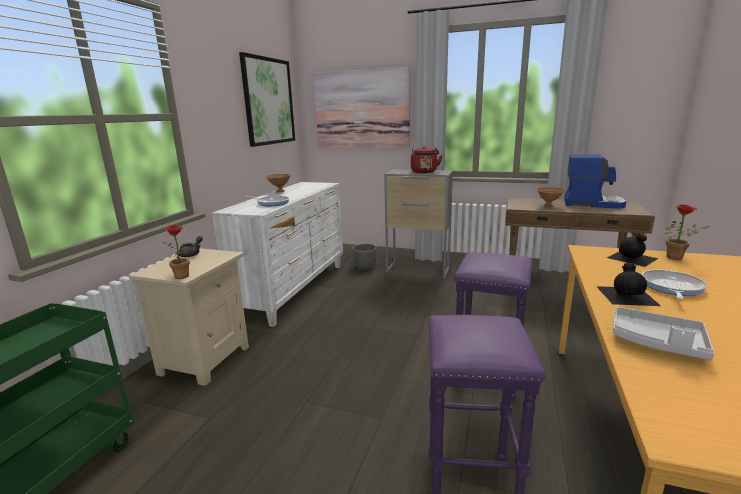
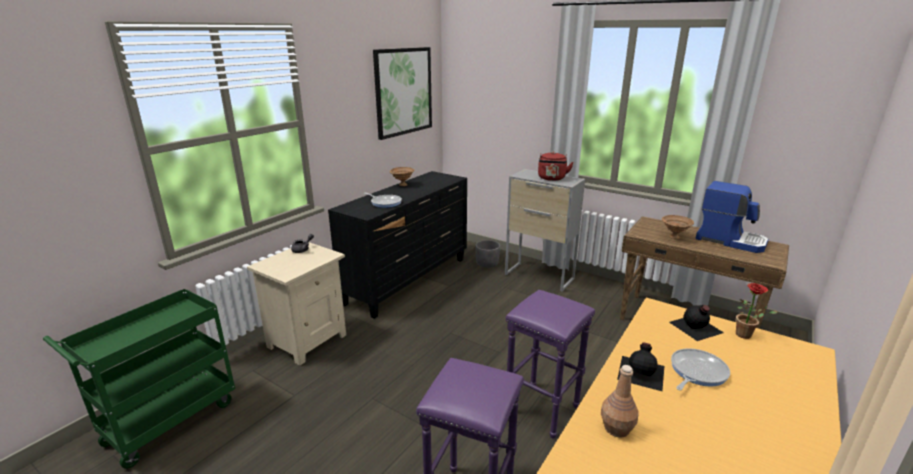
camera: 15 degrees right, 5 degrees up
(184, 276) = (286, 275): potted plant -> none
(294, 289) = (408, 280): white dresser -> black dresser
(361, 110) = (501, 101): picture -> none
(657, 342) = (616, 428): grey tray -> brown bottle

